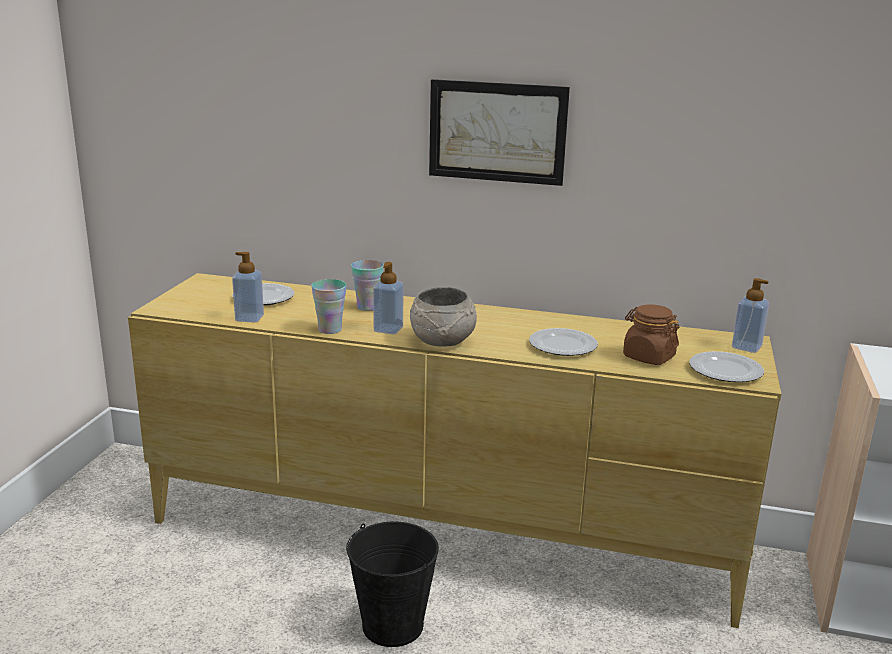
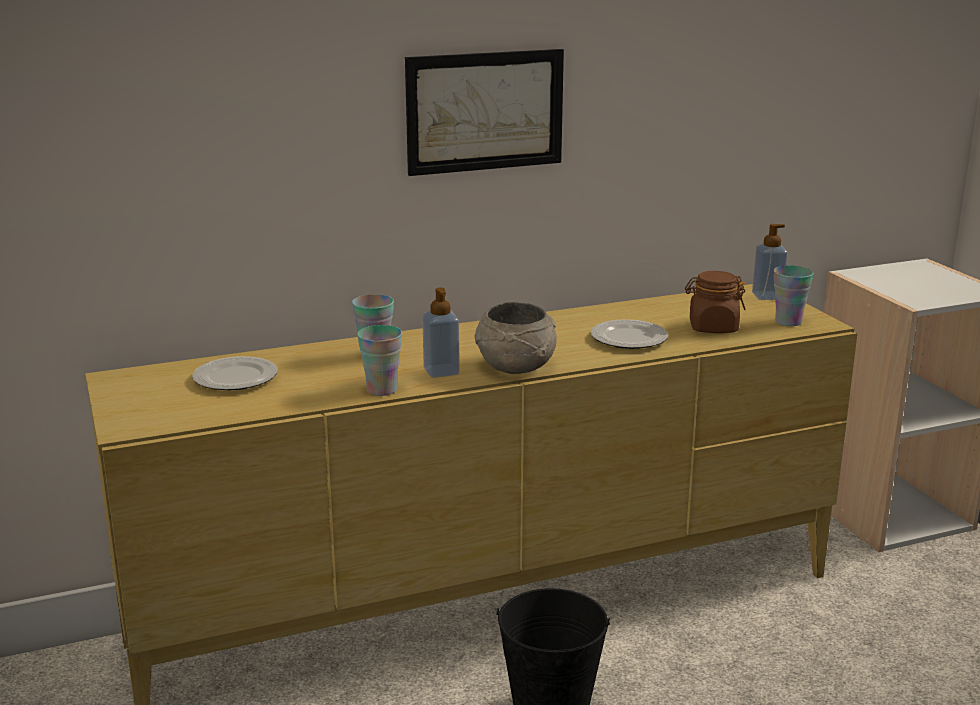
camera: 35 degrees left, 0 degrees up
(249, 318) = (265, 405): soap dispenser -> none
(725, 371) = (788, 322): plate -> cup

